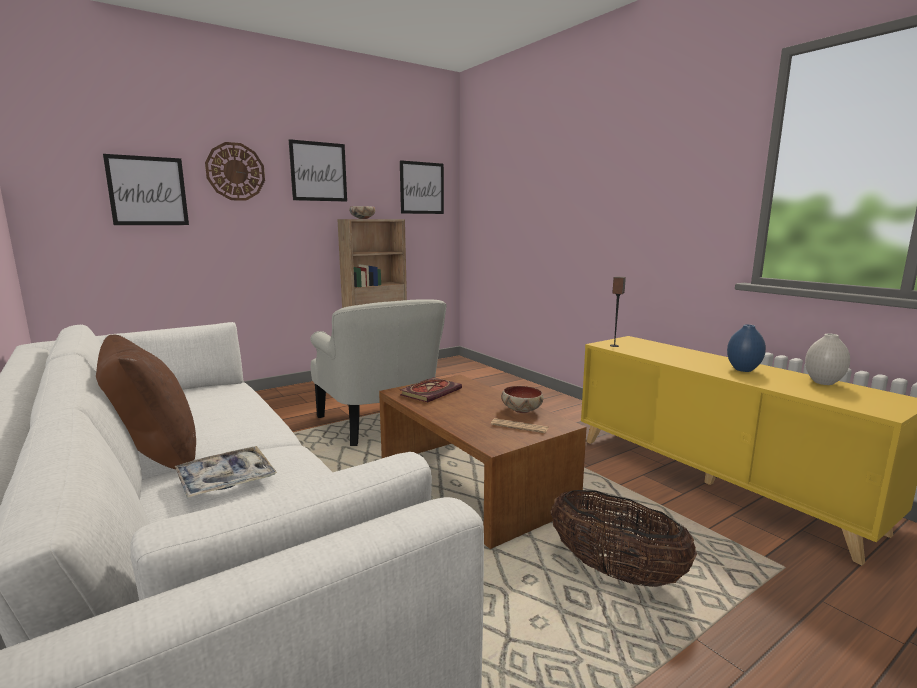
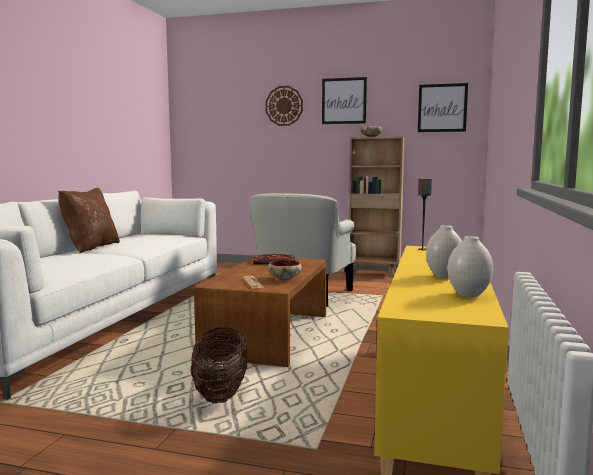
camera: 50 degrees right, 5 degrees down
(147, 191) = (232, 122): picture -> none
(226, 480) = (76, 256): tray -> none
(743, 370) = (444, 276): blue vase -> white vase

